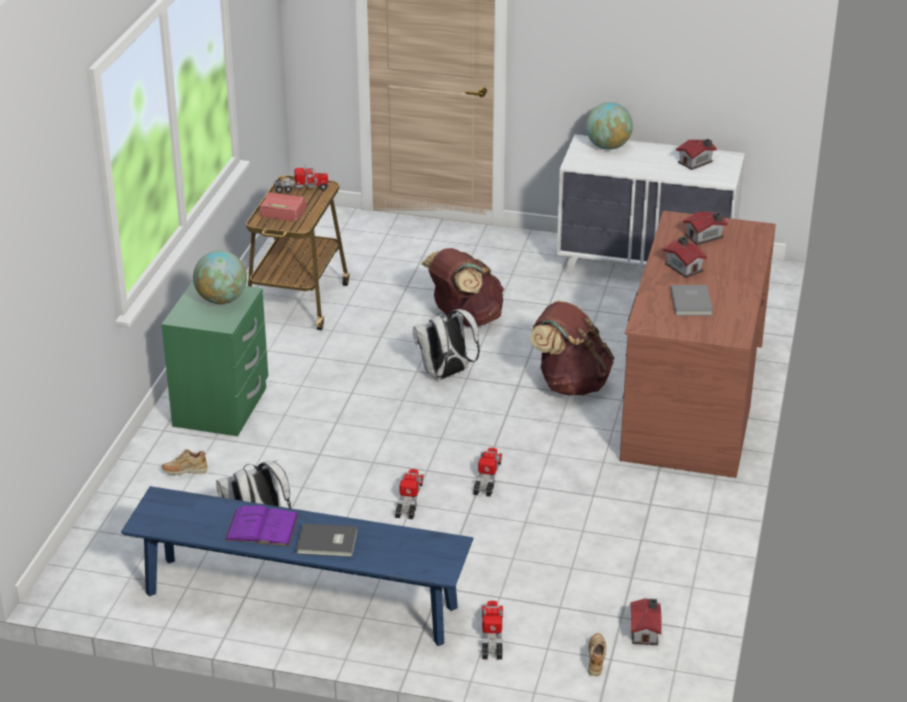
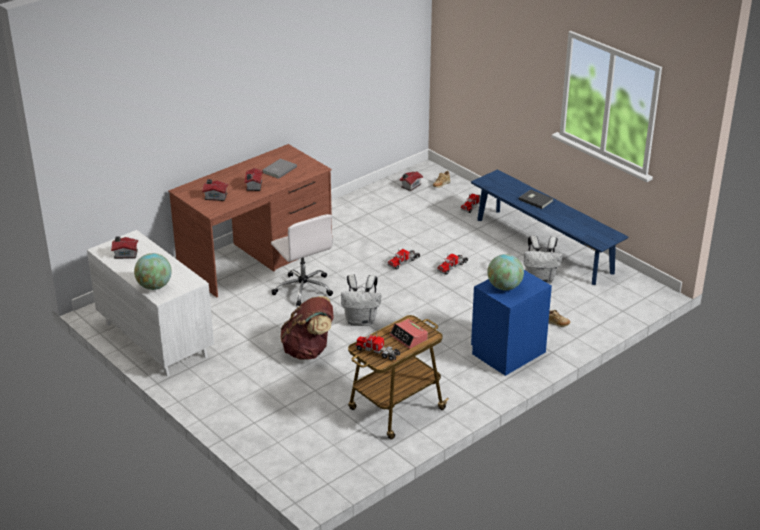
camera: 145 degrees left, 0 degrees up
(222, 407) = (507, 352): green nightstand -> blue nightstand
(262, 527) = (560, 215): purple book -> none
(570, 384) = (303, 288): brown backpack -> white office chair

